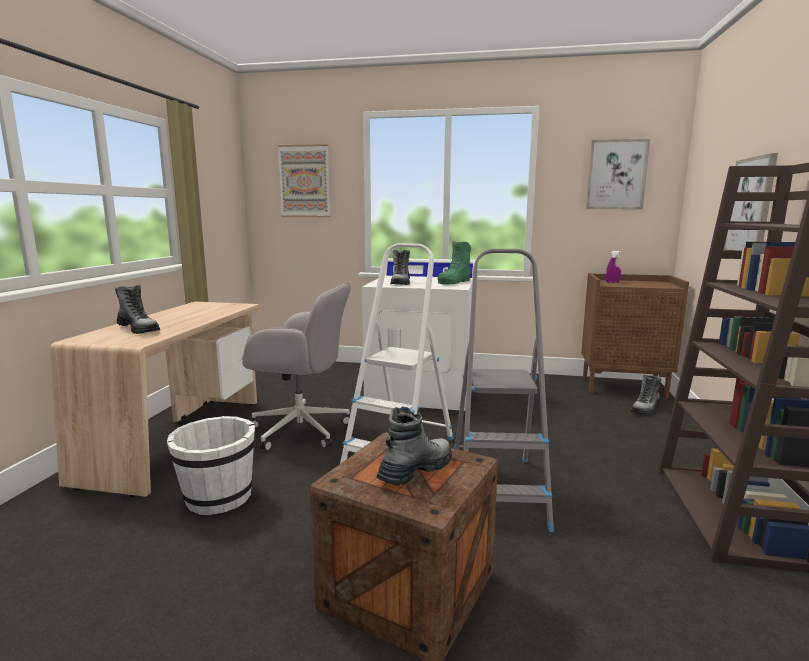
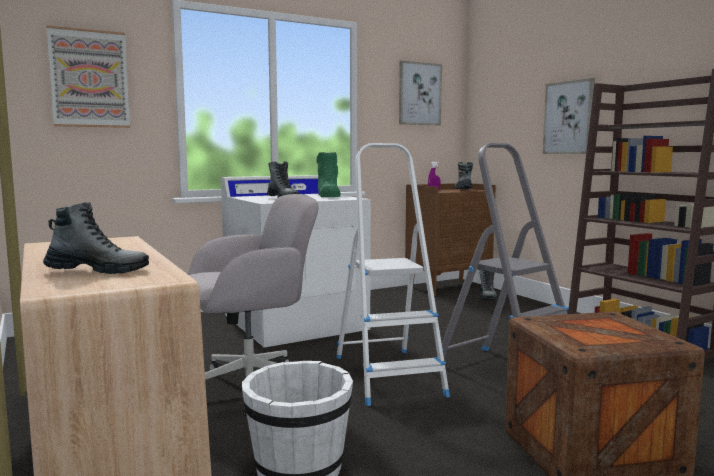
camera: 40 degrees left, 5 degrees down
(415, 470) = (604, 329): boot -> boot (462, 190)

